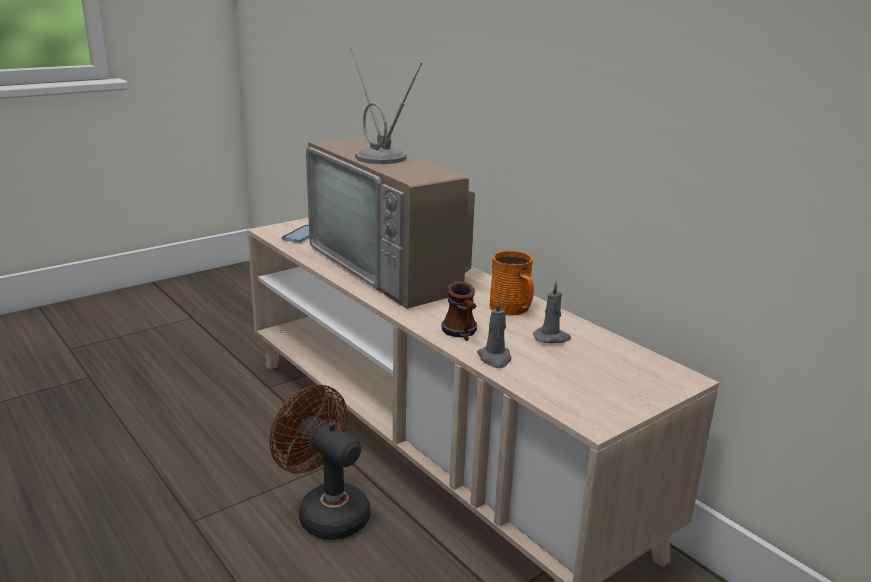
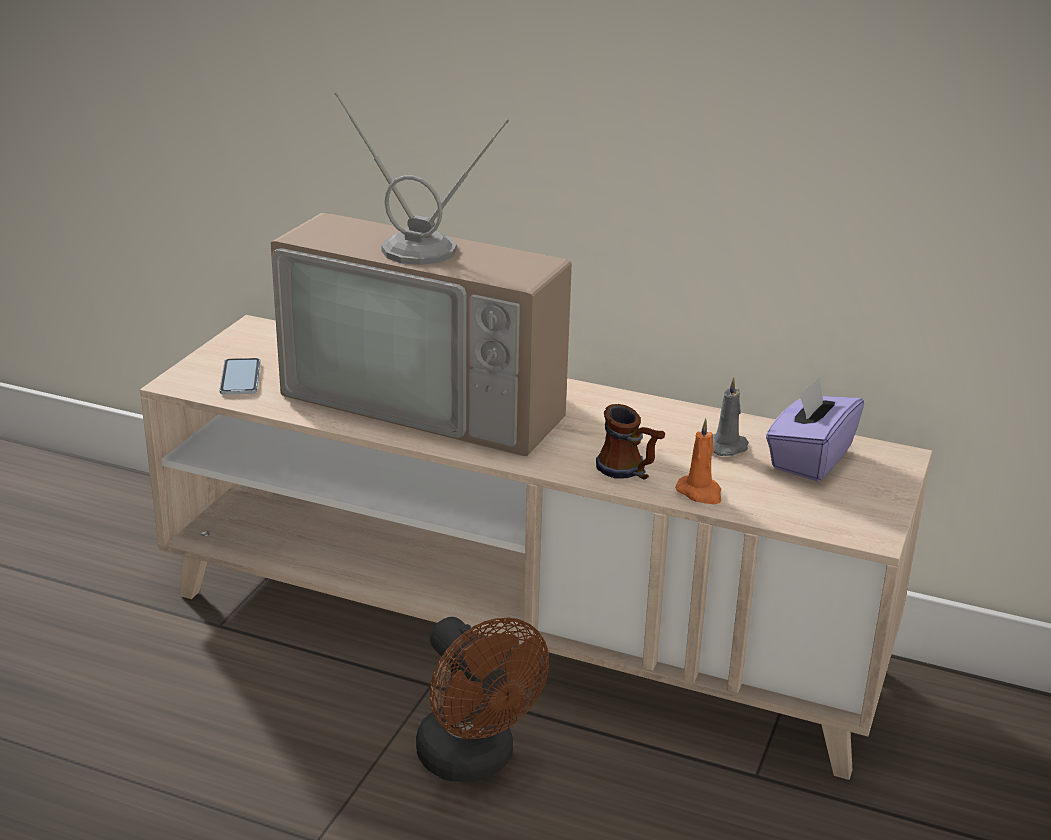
camera: 30 degrees left, 5 degrees up
(325, 511) = (474, 761): brown fan -> brown fan turned 135 degrees counterclockwise
(495, 358) = (700, 493): grey candle -> orange candle
(512, 309) = (645, 420): orange mug -> none
(606, 360) = (809, 459): none -> purple tissue box

